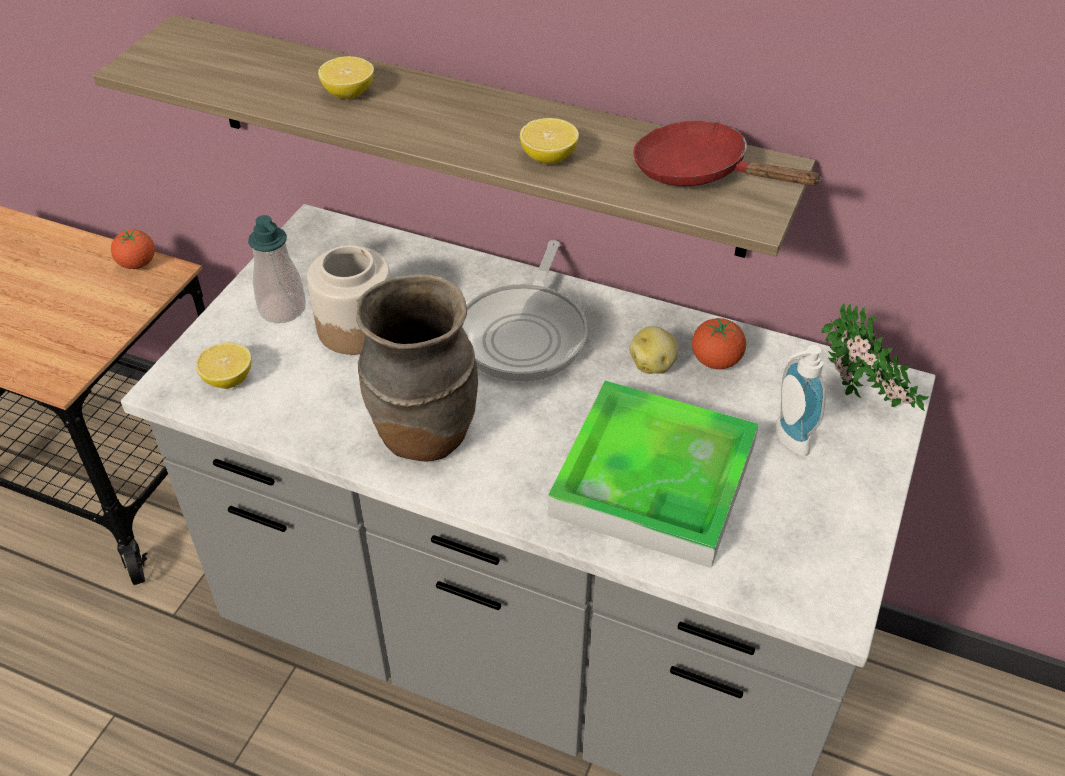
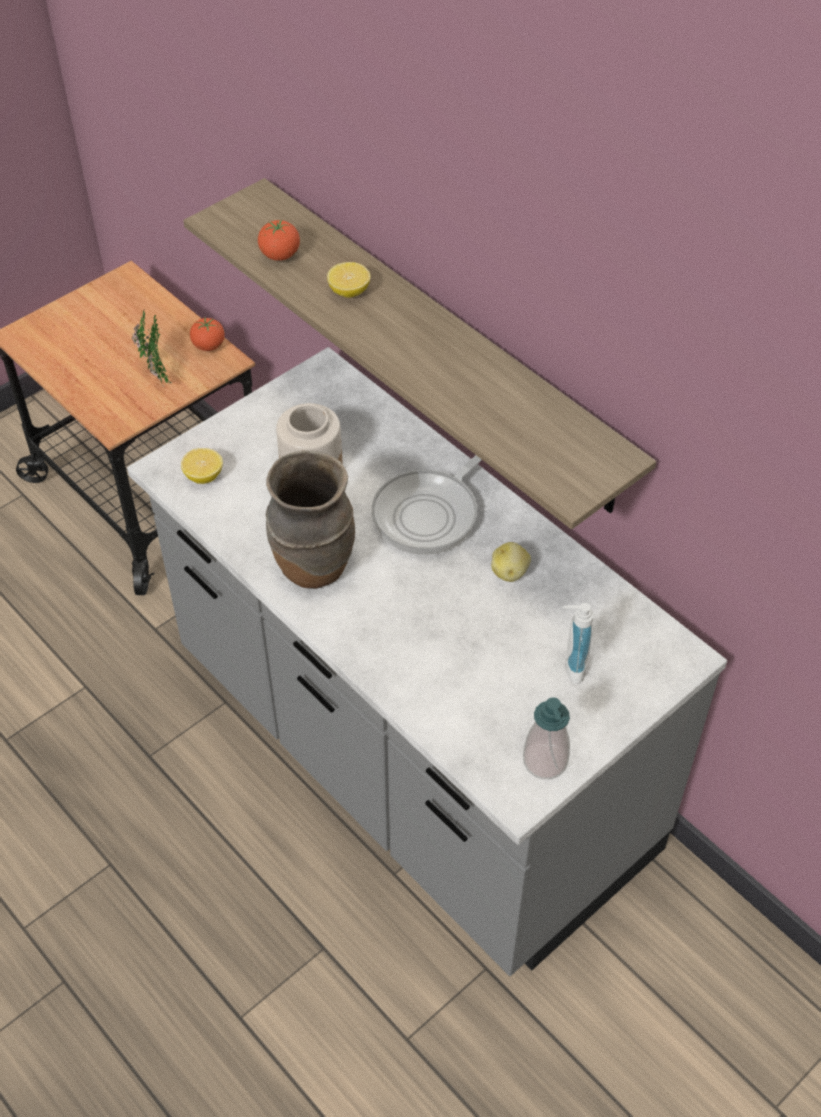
camera: 25 degrees right, 5 degrees up
(282, 309) = (267, 432): soap dispenser -> soap dispenser (545, 761)
(548, 158) = (457, 394): lemon -> none
(653, 479) = (453, 659): tray -> none
(700, 172) = (559, 443): red frying pan -> none
(716, 361) = (559, 586): tomato -> tomato (280, 255)
(861, 399) = (651, 658): potted plant -> potted plant (156, 374)

